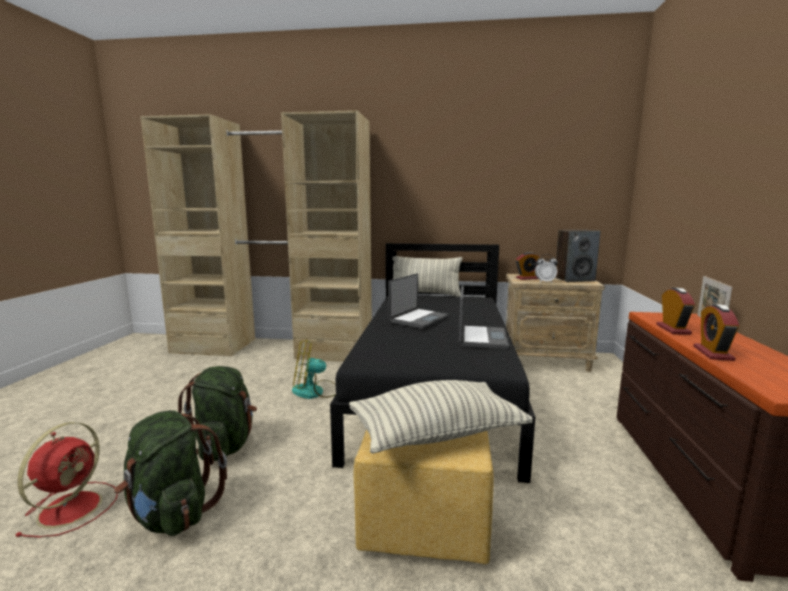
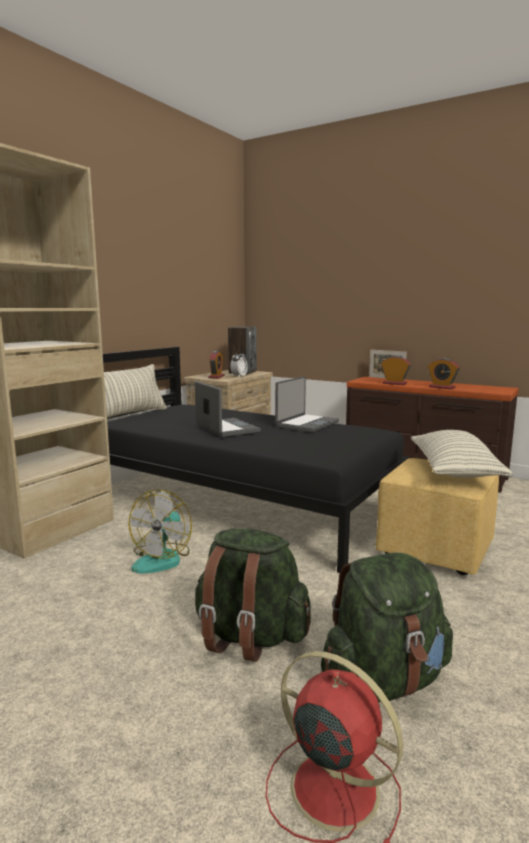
camera: 65 degrees left, 0 degrees up
(481, 338) = (306, 424): laptop -> laptop turned 90 degrees clockwise

